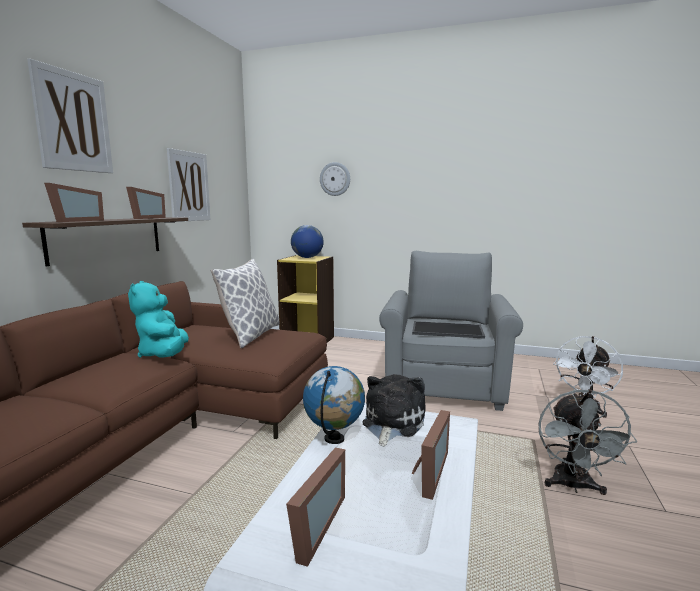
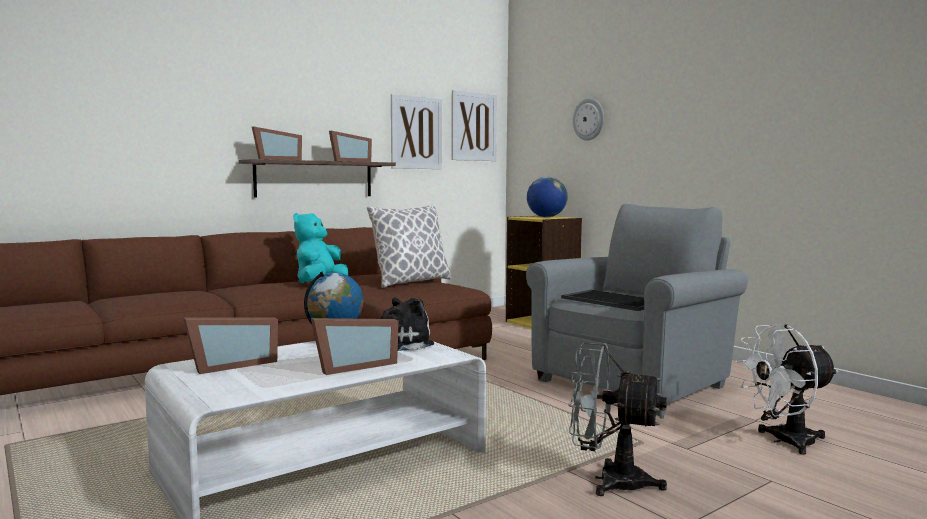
camera: 35 degrees right, 5 degrees down
(73, 122) = (292, 76): picture -> picture (473, 126)
(573, 486) = (609, 480): grey fan -> grey fan turned 60 degrees clockwise

